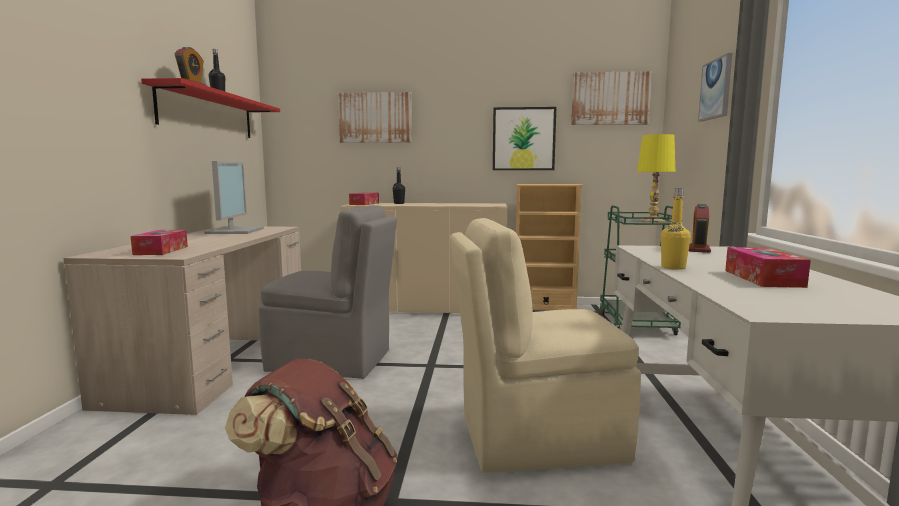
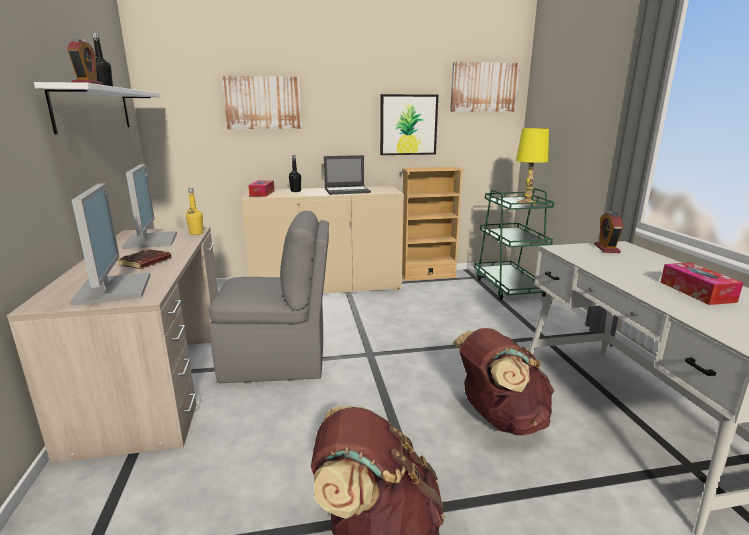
camera: 15 degrees left, 10 degrees up
(161, 250) = (112, 288): tissue box -> monitor
(208, 114) = (94, 109): red shelf -> white shelf
(210, 240) = (145, 262): none -> brown book
(451, 204) = (347, 191): none -> laptop
(536, 437) = (499, 419): beige chair -> brown backpack
(673, 267) = (620, 280): yellow bottle -> yellow bottle (196, 233)
(716, 89) = (593, 94): picture -> none

